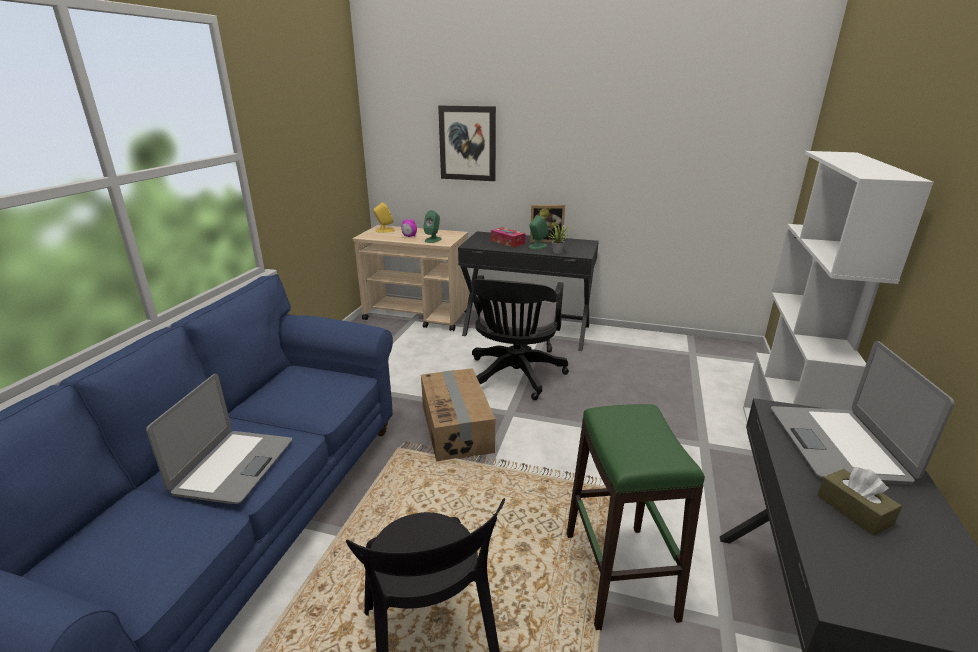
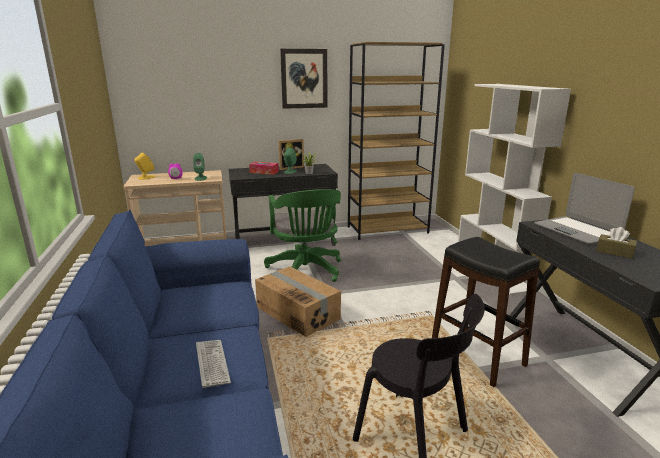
camera: 30 degrees left, 5 degrees down
(233, 466) = (212, 363): laptop -> keyboard
(467, 143) = (214, 97): picture -> picture (304, 78)
(515, 377) = (306, 271): black office chair -> green office chair
(618, 574) = (476, 356): green stool -> black stool
(673, 344) = (388, 230): none -> brown bookcase

